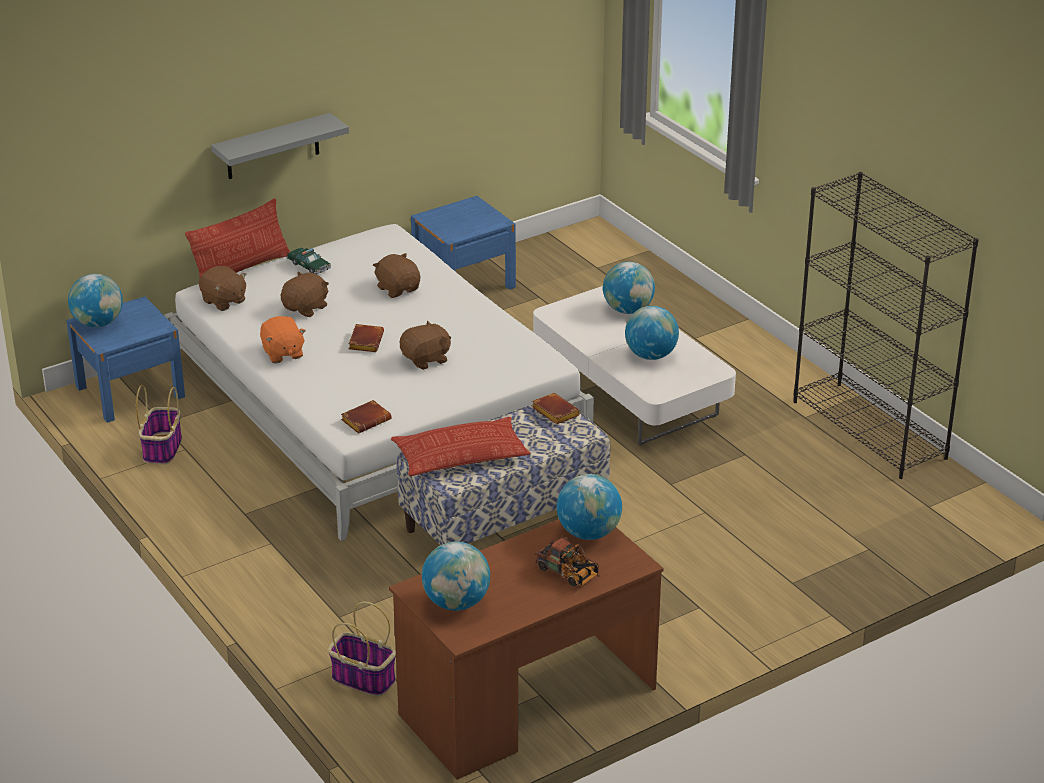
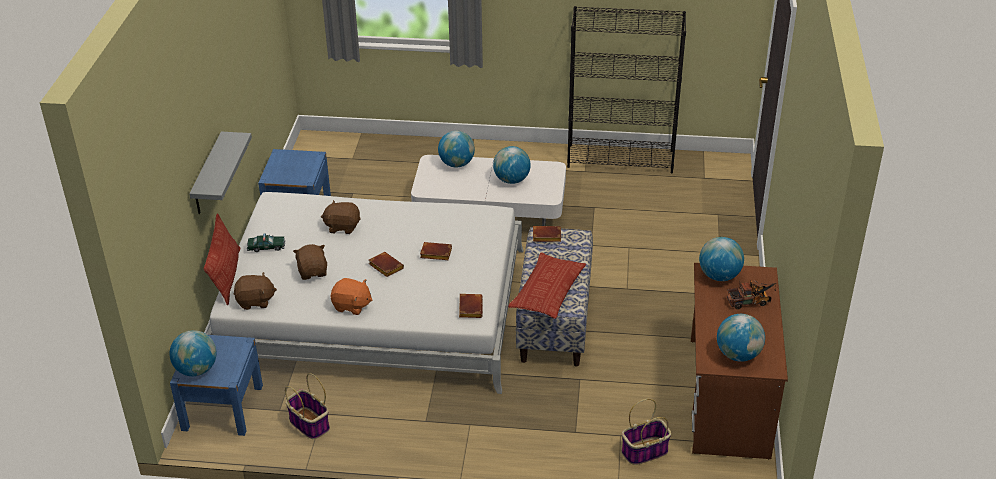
camera: 50 degrees left, 5 degrees up
(426, 359) = (435, 254): brown plush toy -> brown book

